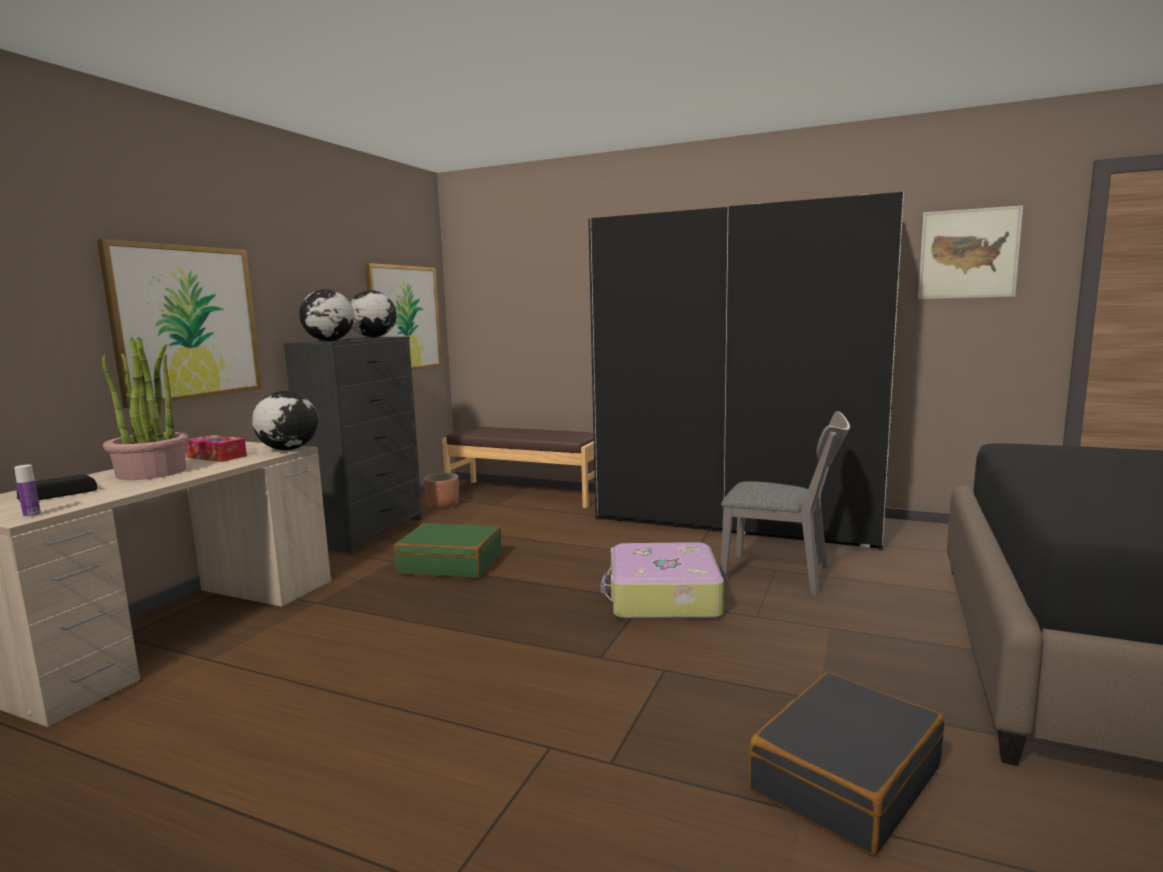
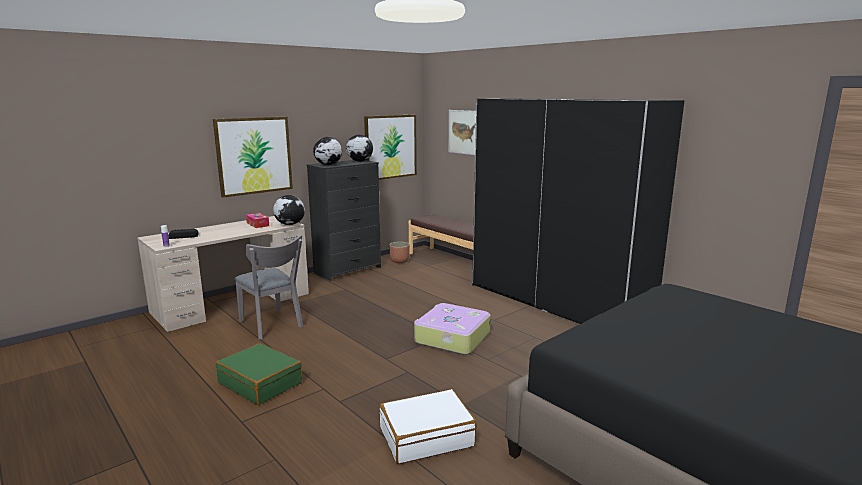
camera: 25 degrees right, 5 degrees up
(152, 472) = (225, 230): potted plant -> none
(451, 564) = (369, 296): green suitcase -> green suitcase (260, 383)
(783, 575) = (536, 341): grey chair -> grey chair (272, 325)
(844, 778) = (426, 436): black suitcase -> white suitcase
(968, 254) = (731, 139): picture -> picture (464, 132)

